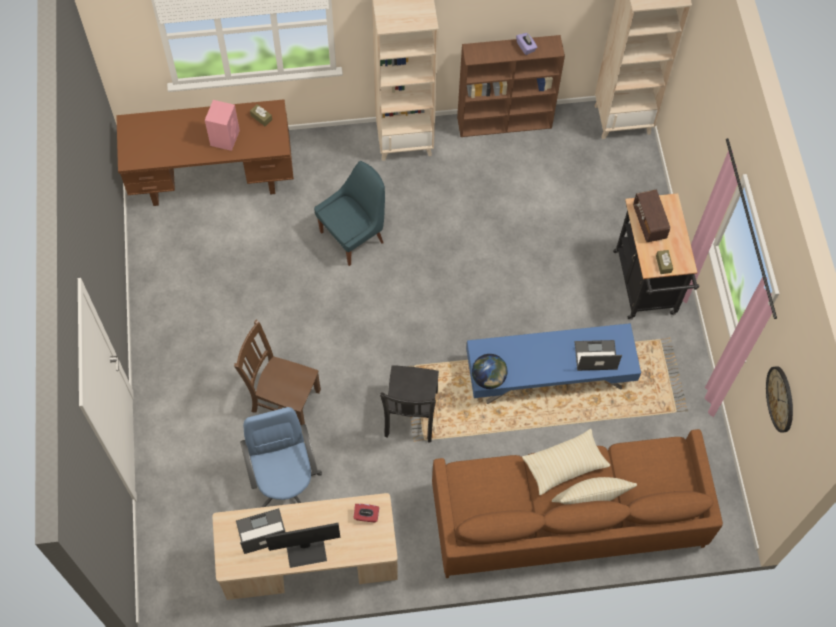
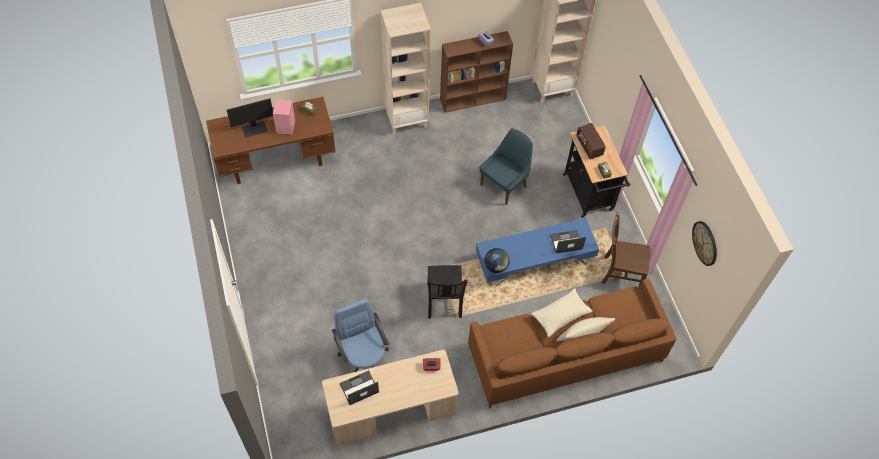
camera: 10 degrees left, 5 degrees down
(283, 399) = (352, 302): brown chair -> brown chair (620, 272)
(306, 552) = (393, 397): monitor -> monitor (254, 129)
(354, 236) = (382, 186): blue chair -> blue chair (504, 184)

